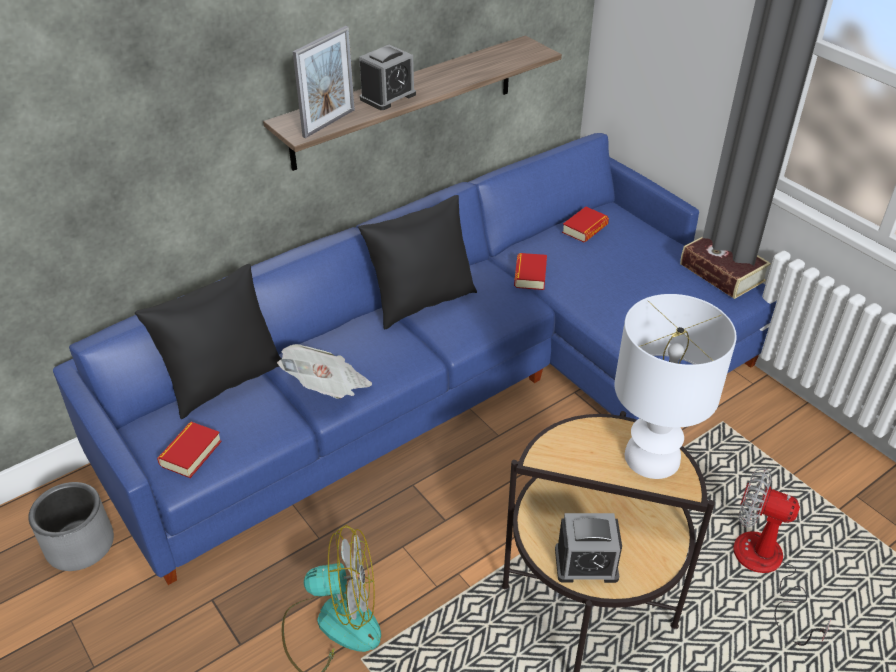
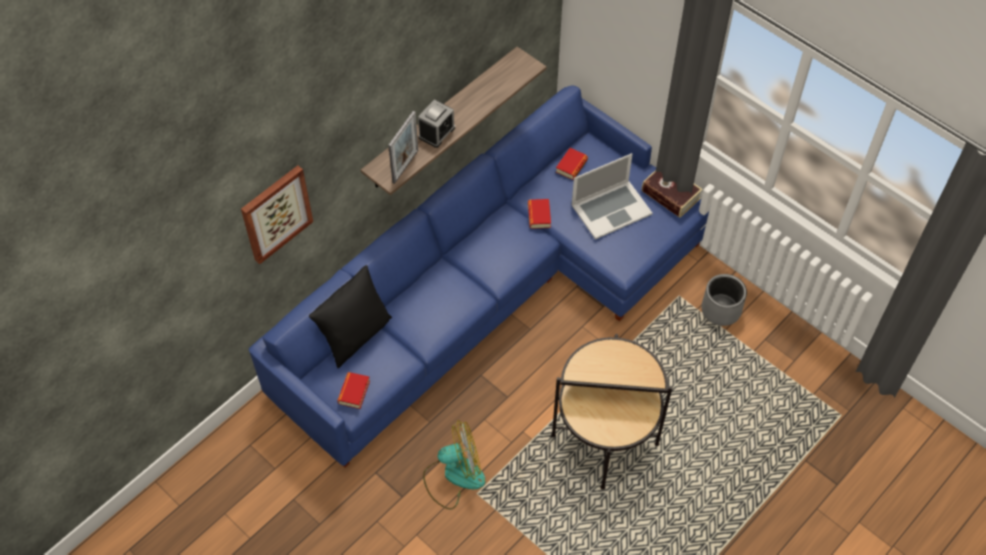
camera: 10 degrees left, 15 degrees up
(81, 545) = (278, 451): grey planter -> grey planter (721, 310)
(98, 126) = (276, 213): none -> picture
(327, 388) = (425, 331): newspaper -> none
(421, 302) = (468, 251): black pillow -> none
(586, 564) = (604, 427): alarm clock -> none
(634, 278) = (611, 209): none -> laptop
(650, 457) = (635, 363): white table lamp -> none
(765, 569) = (709, 399): fan -> none

